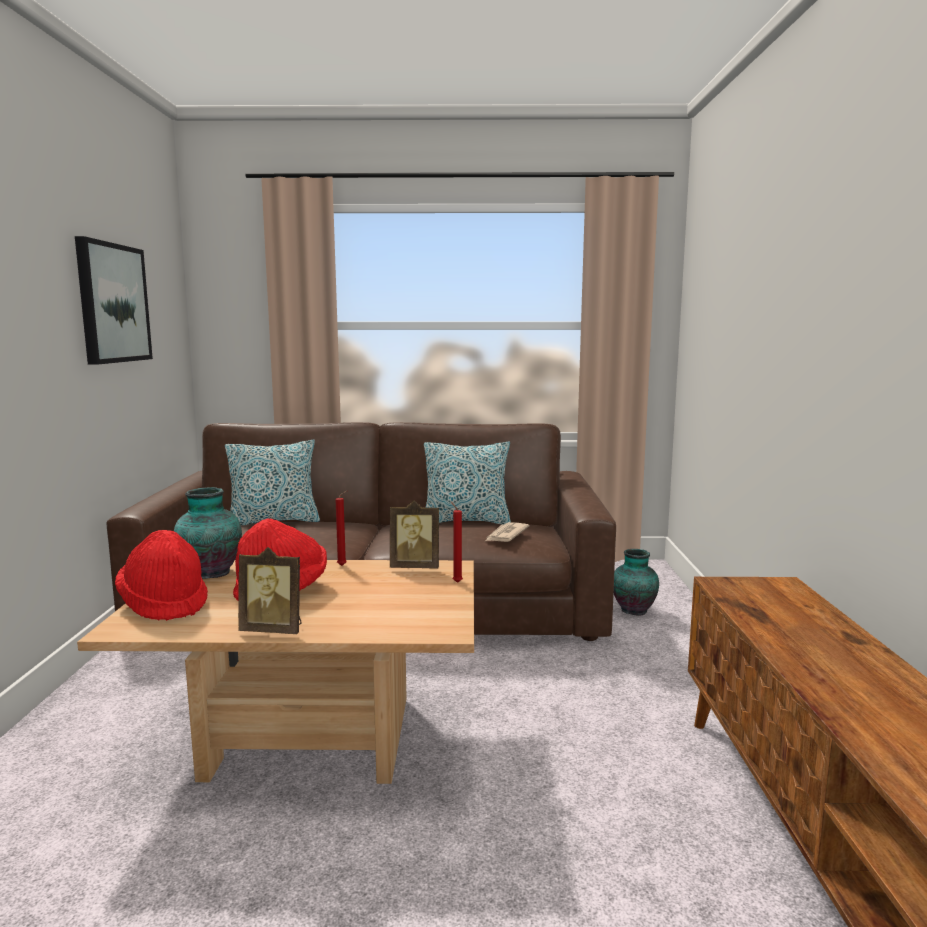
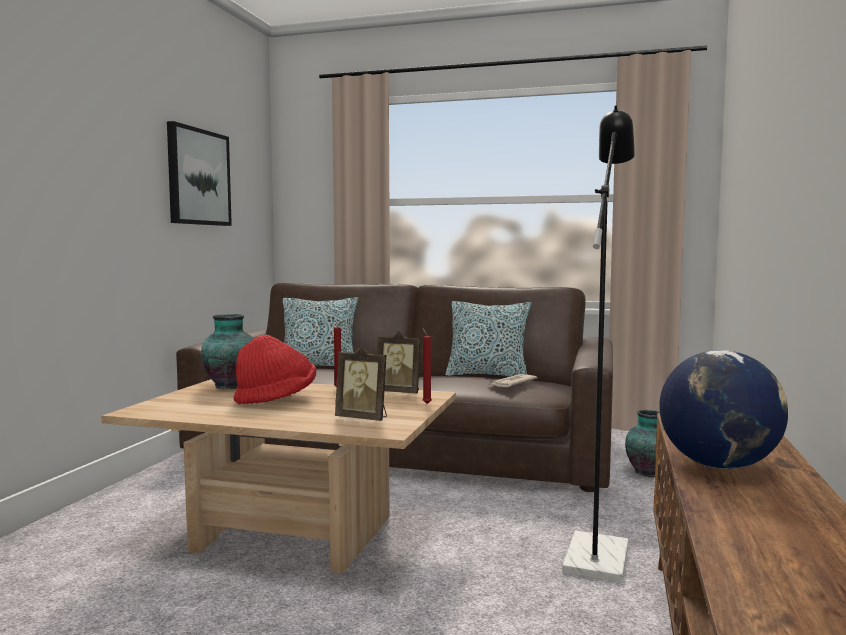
camera: 15 degrees right, 5 degrees down
(165, 604) = (180, 400): red hat -> none
(274, 630) = (248, 419): picture frame -> picture frame (363, 418)
(631, 712) = (598, 550): none -> black floor lamp
(803, 649) = (719, 465): none -> globe

